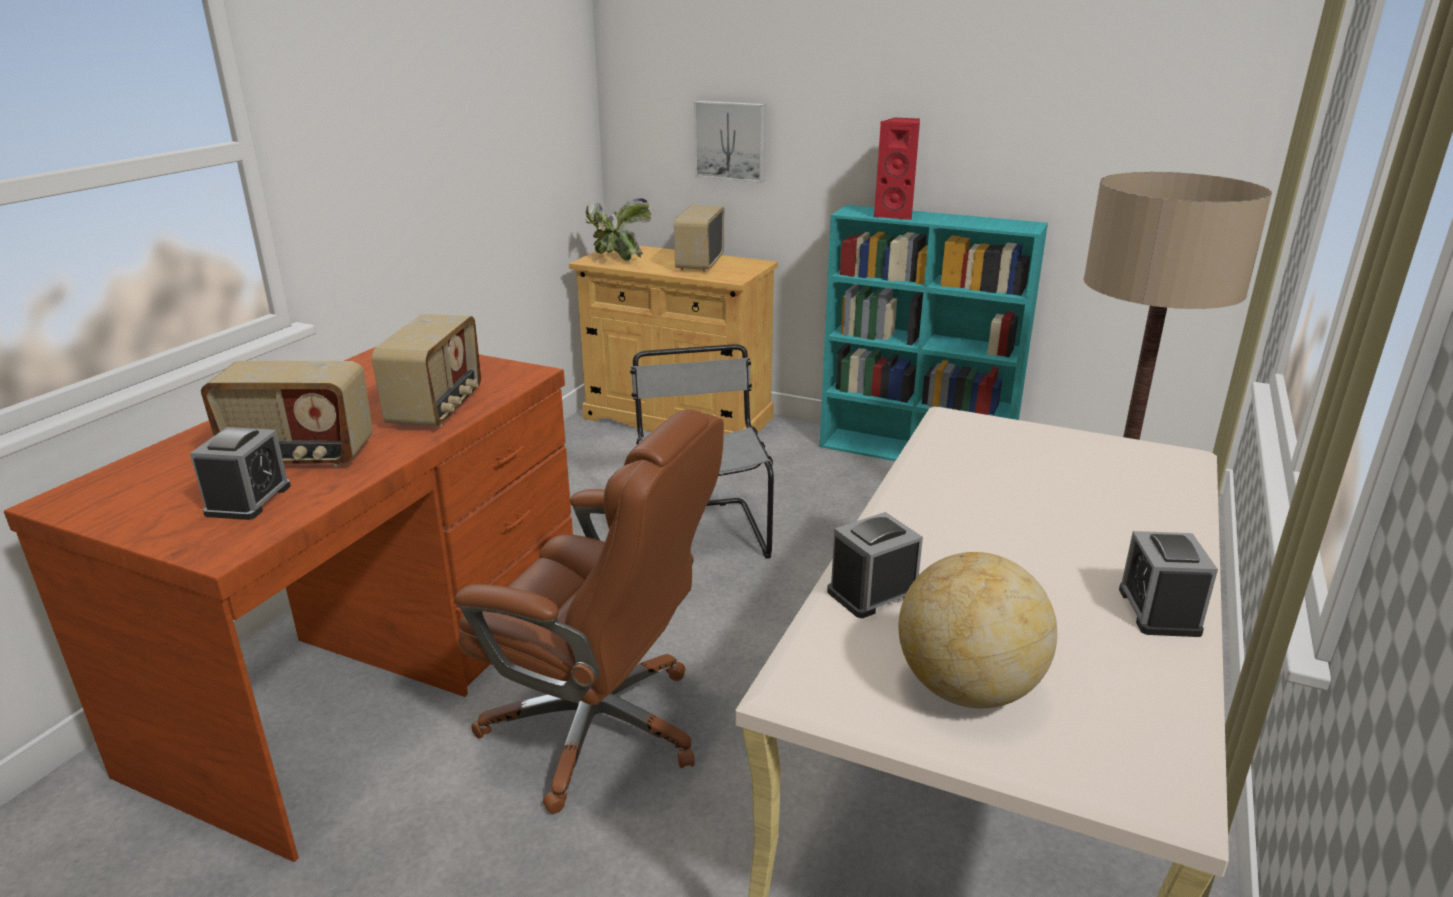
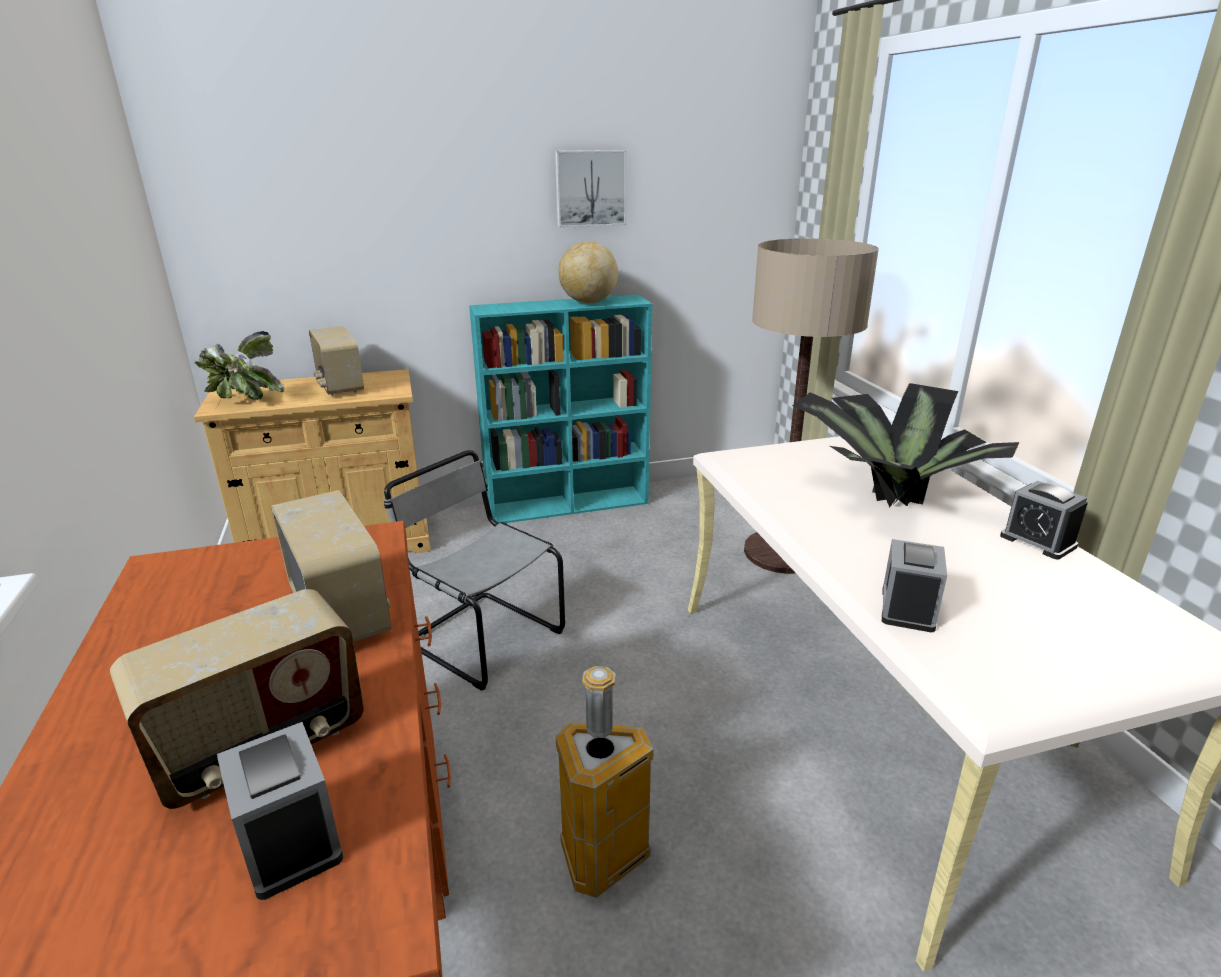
camera: 40 degrees left, 0 degrees up
(600, 728) = (604, 859): brown office chair -> trash can
(731, 141) = (336, 260): picture -> picture (590, 188)
(896, 215) = (526, 306): red speaker -> none
(967, 689) = (1062, 647): globe -> globe (588, 302)
(1070, 504) = (888, 492): none -> potted plant

